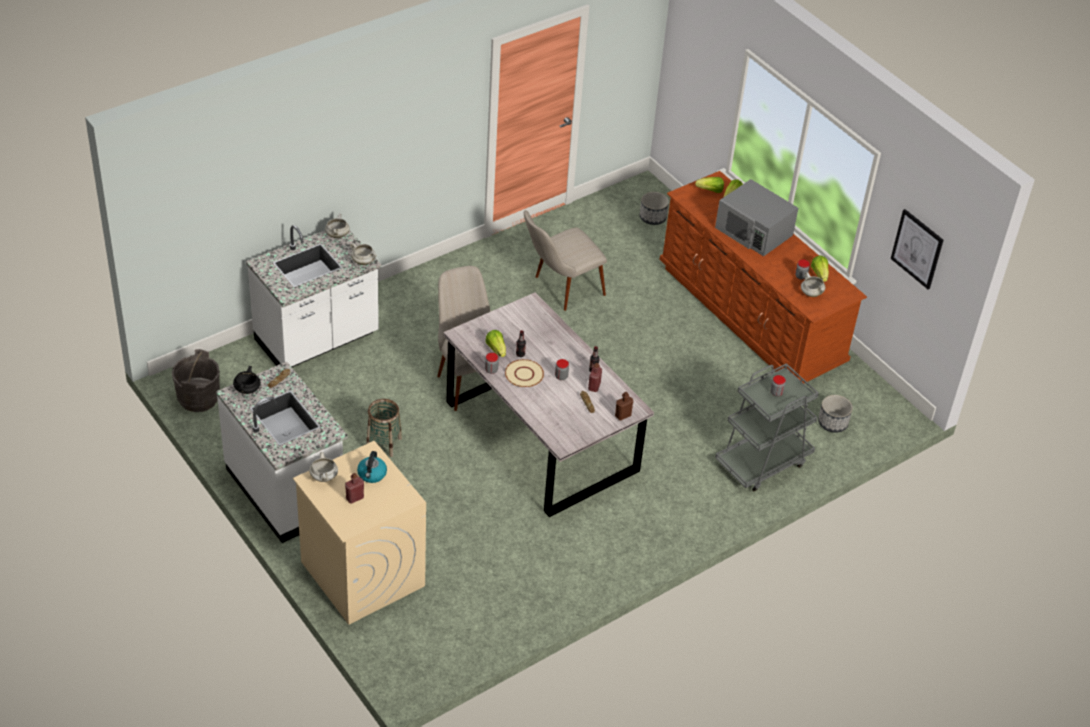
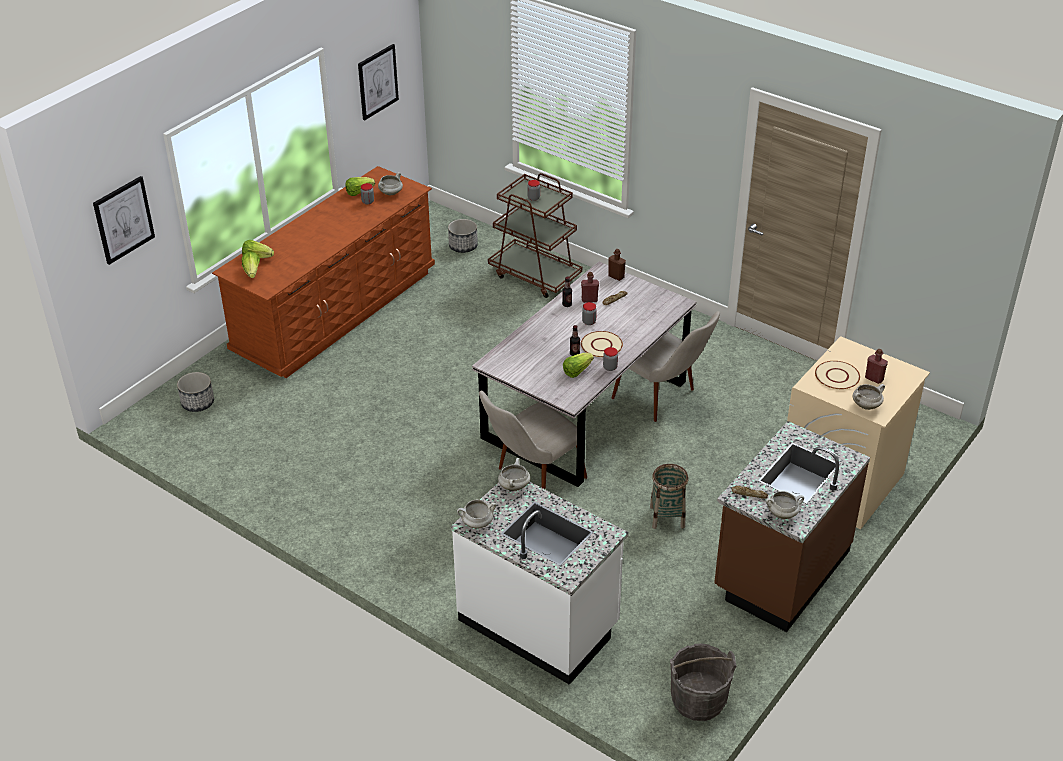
camera: 105 degrees left, 5 degrees down
(247, 390) = (782, 514): black cooking pot -> white cooking pot
(286, 490) = (780, 571): white counter -> brown counter
(372, 474) = (836, 376): kettle -> beige plate
(559, 289) = (355, 446): beige chair -> beige chair (664, 400)
(703, 65) = (123, 220): none -> picture
(754, 231) = (310, 236): grey microwave -> none
(762, 462) = (535, 275): grey cart -> brown cart

